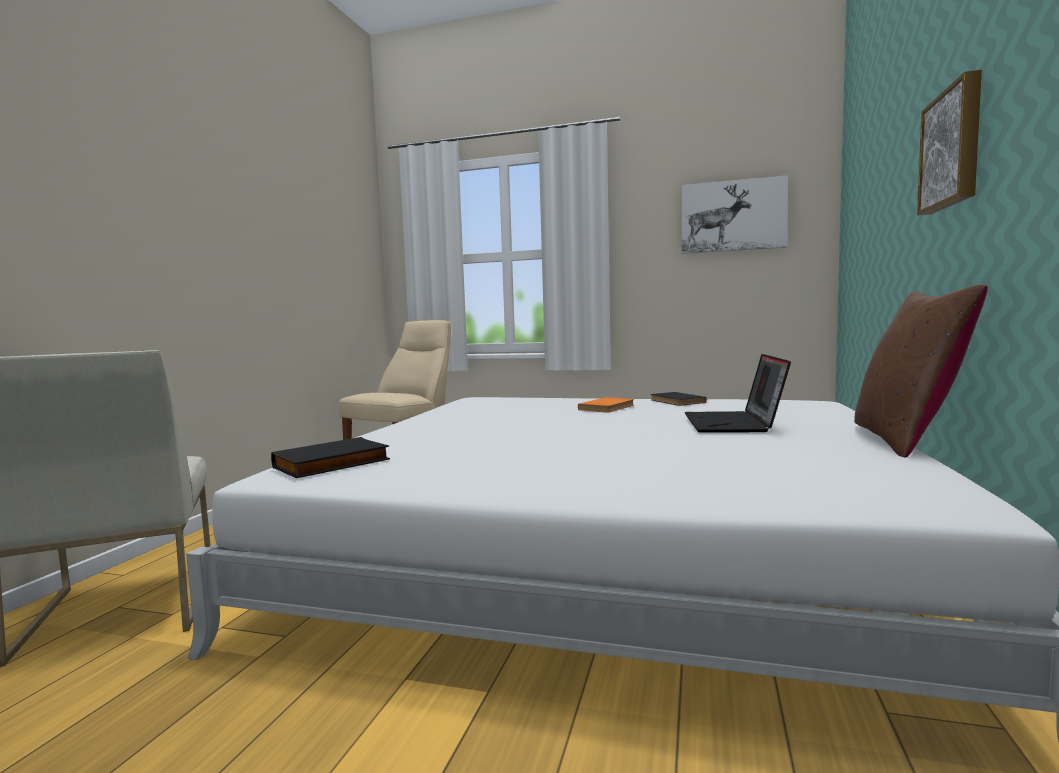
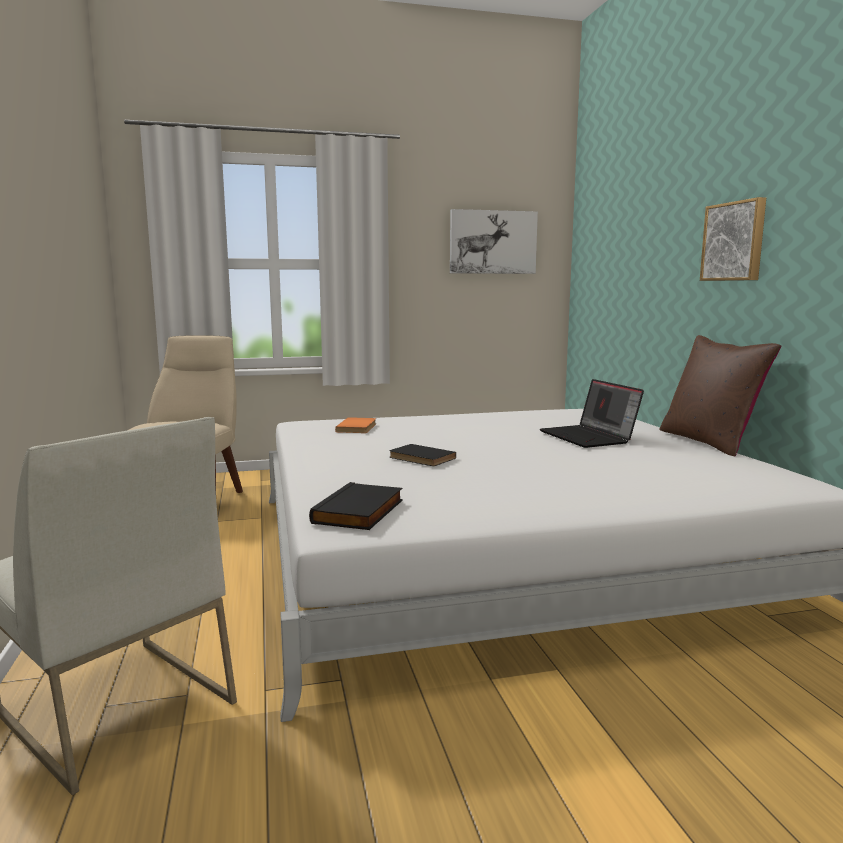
camera: 30 degrees left, 5 degrees up
(608, 407) = (462, 427): orange book -> orange book (358, 427)
(675, 401) = (495, 416): black book -> black book (420, 458)

